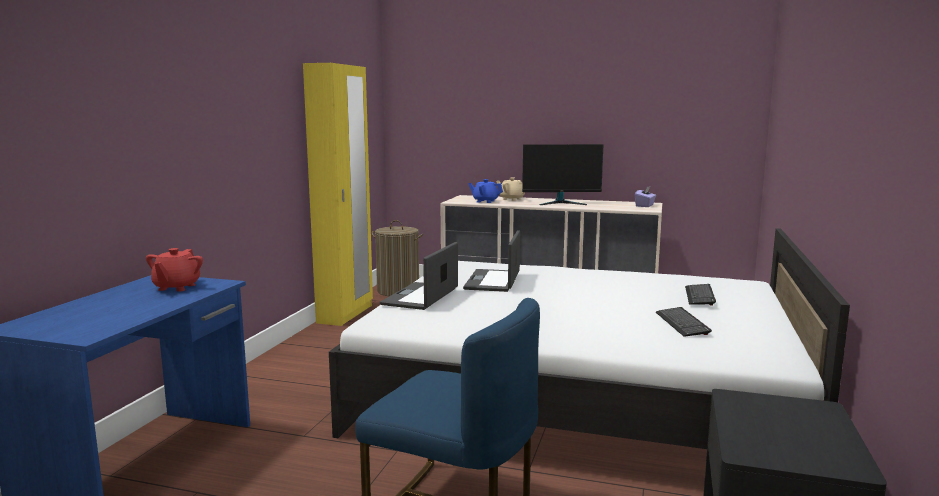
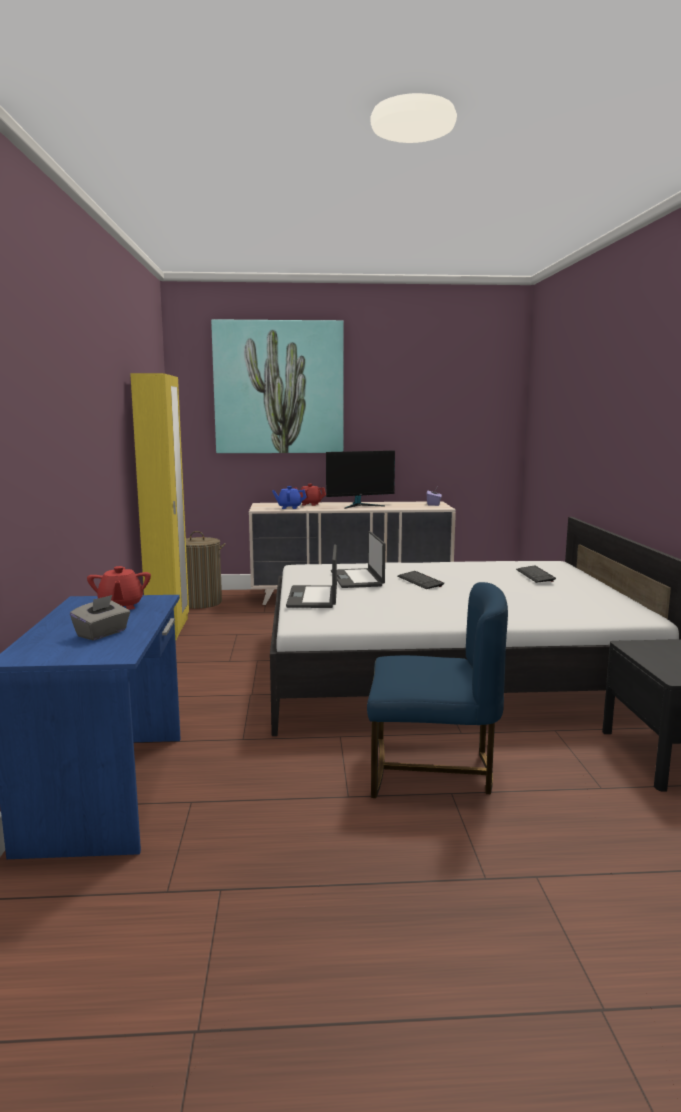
camera: 20 degrees left, 0 degrees up
(113, 312) = (102, 633): none -> grey tissue box
(489, 77) = (279, 388): none -> picture
(511, 199) = (309, 504): beige teapot -> red teapot
(682, 323) = (546, 597): keyboard -> keyboard (420, 581)

